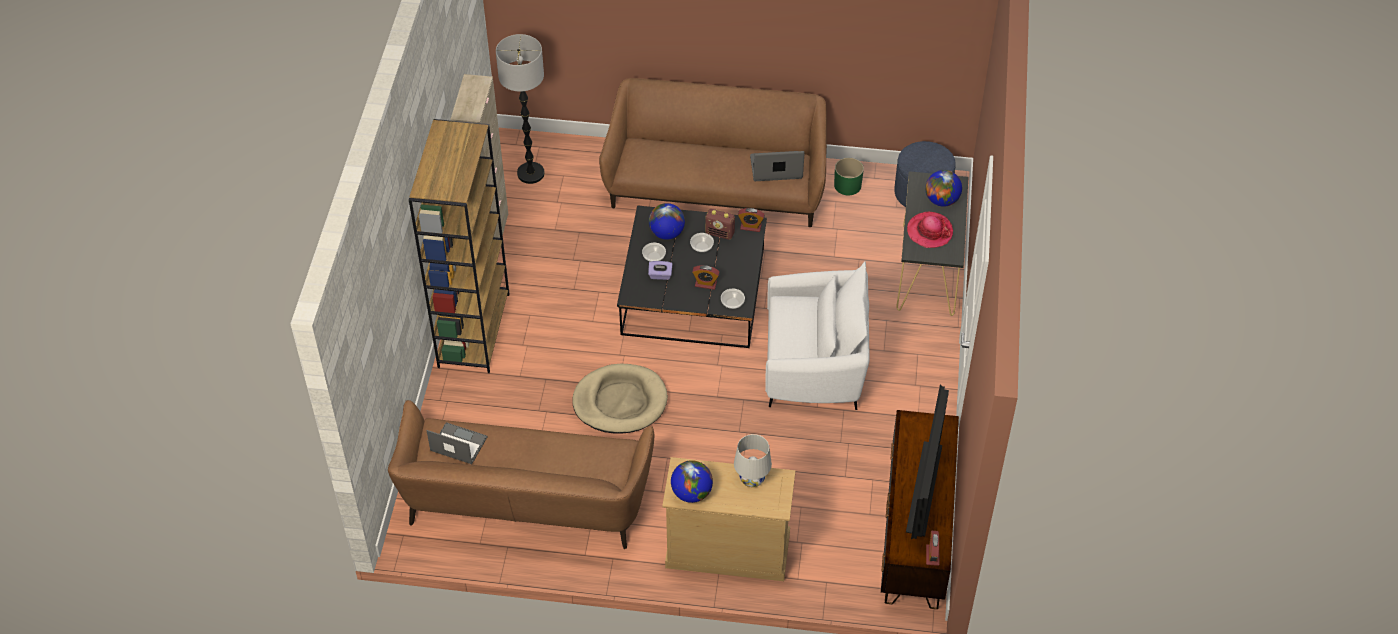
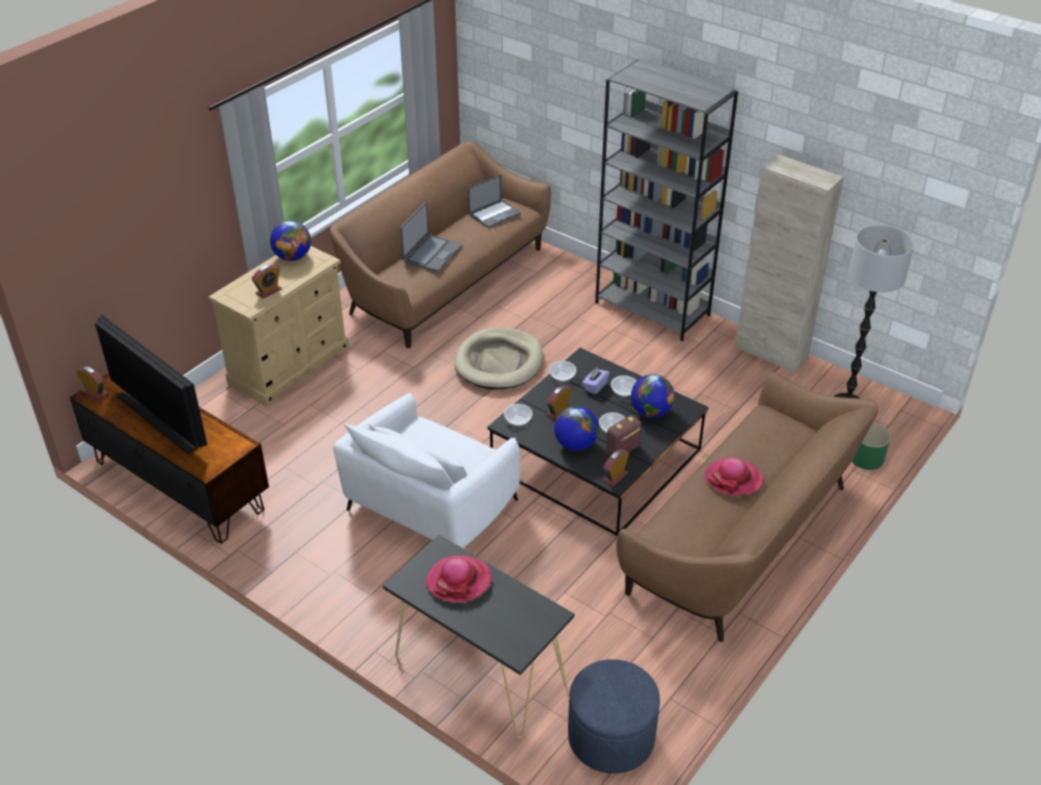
camera: 120 degrees right, 10 degrees down
(473, 329) = (653, 309): brown bookcase -> grey bookcase
(662, 299) = (563, 376): none -> bowl
(714, 161) = (733, 479): none -> hat
(752, 479) = (268, 291): white table lamp -> alarm clock
(776, 168) = (687, 527): laptop -> laptop (431, 254)
(847, 185) = (673, 663): green planter -> green planter (866, 458)
(941, 200) = (499, 620): globe -> globe (575, 444)

